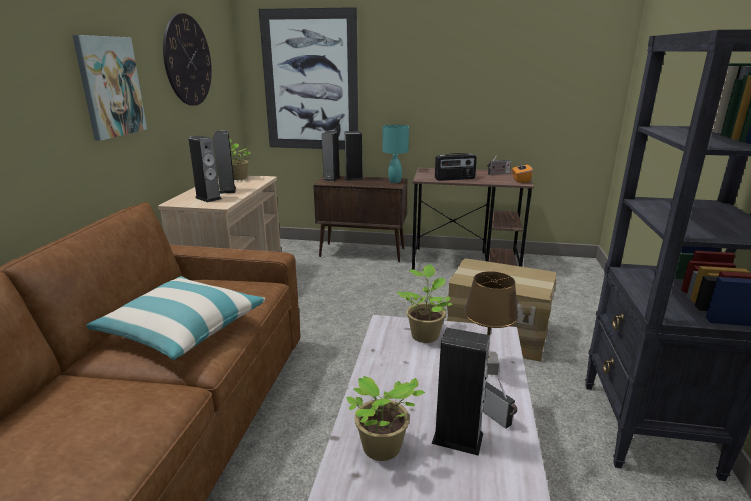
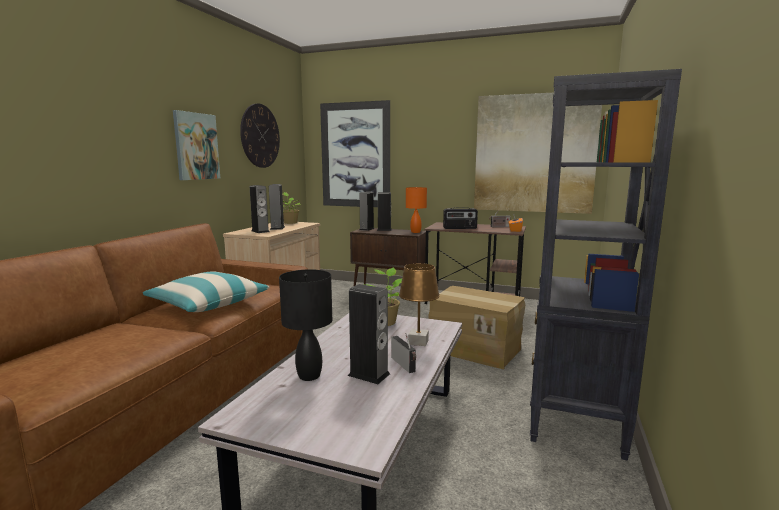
camera: 10 degrees right, 10 degrees down
(382, 449) = (309, 375): potted plant -> black table lamp
(395, 181) = (416, 232): turquoise table lamp -> orange table lamp
(540, 83) = (534, 154): none -> picture

